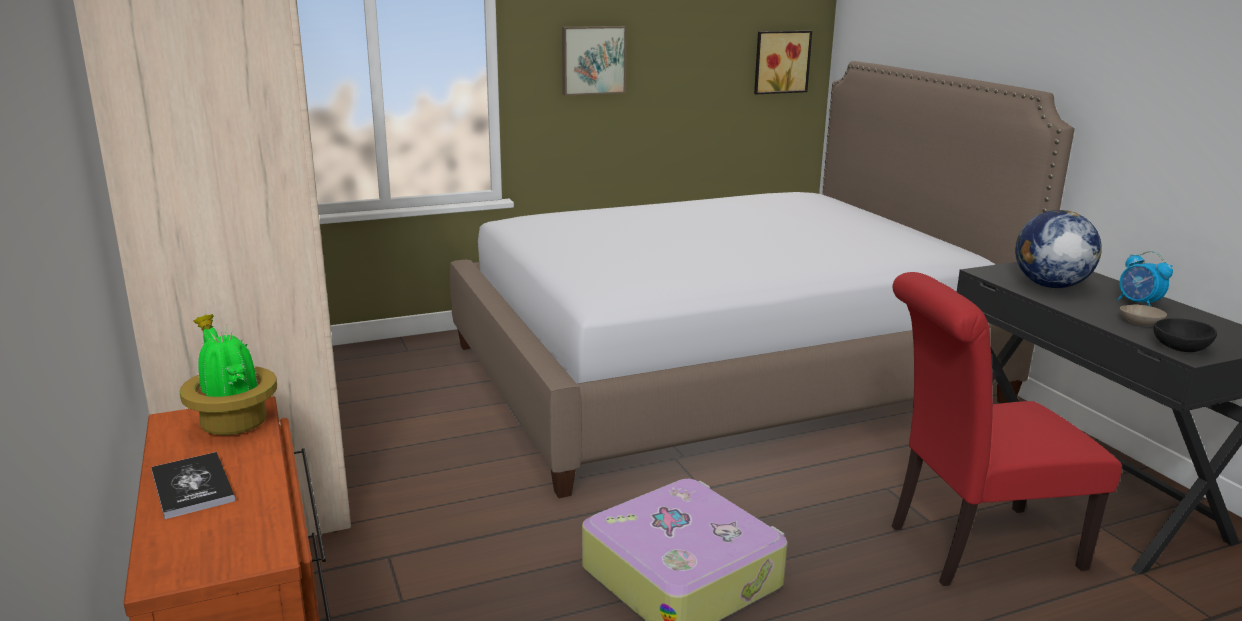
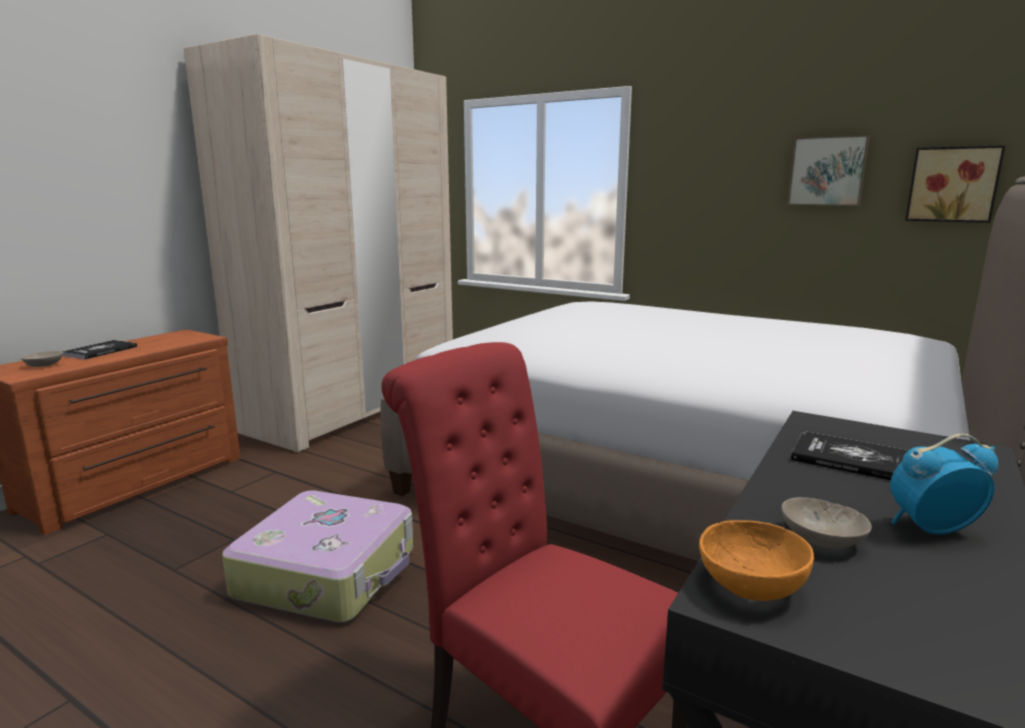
camera: 55 degrees right, 5 degrees down
(220, 534) = (45, 365): none -> beige bowl
(233, 422) = (184, 339): potted plant -> none
(593, 60) = (711, 178): picture -> picture (827, 171)
(1050, 286) = (854, 460): globe -> book
(1138, 304) = (930, 529): alarm clock -> alarm clock turned 60 degrees clockwise
(1180, 349) = (748, 586): black bowl -> orange bowl

